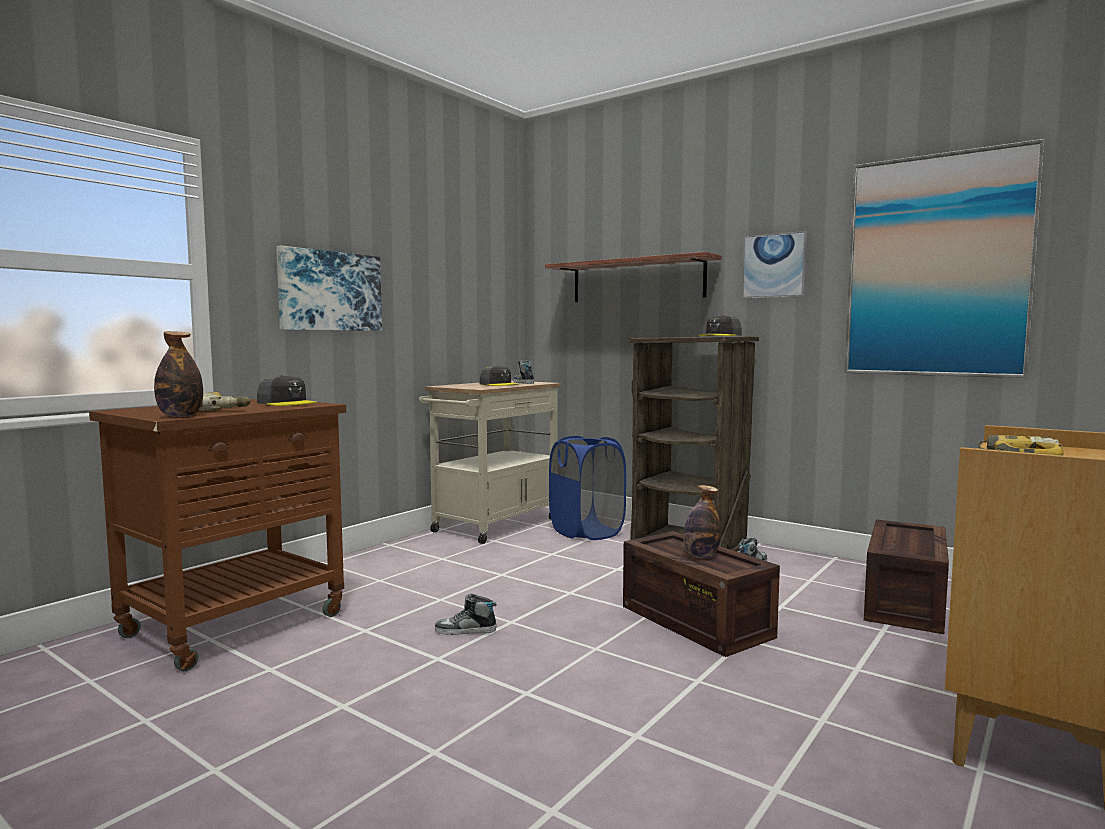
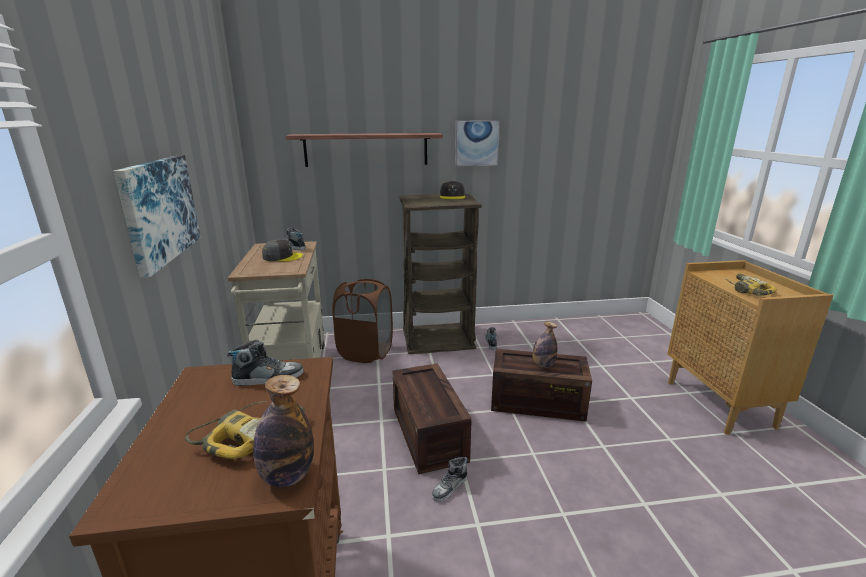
camera: 45 degrees left, 15 degrees up
(287, 403) = (268, 378): grey cap -> shoe
(586, 532) = (366, 352): blue laundry basket -> brown laundry basket
(907, 604) = (583, 343): crate -> crate (430, 434)
(937, 266) = (571, 148): picture -> none

